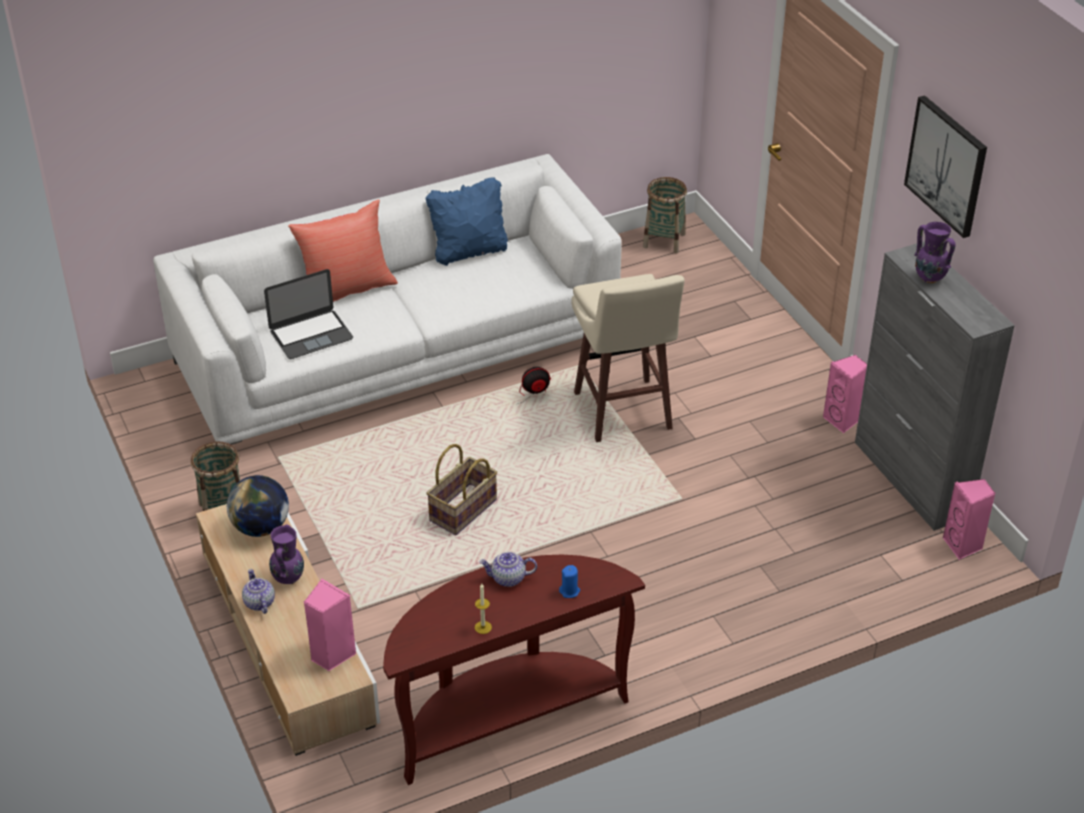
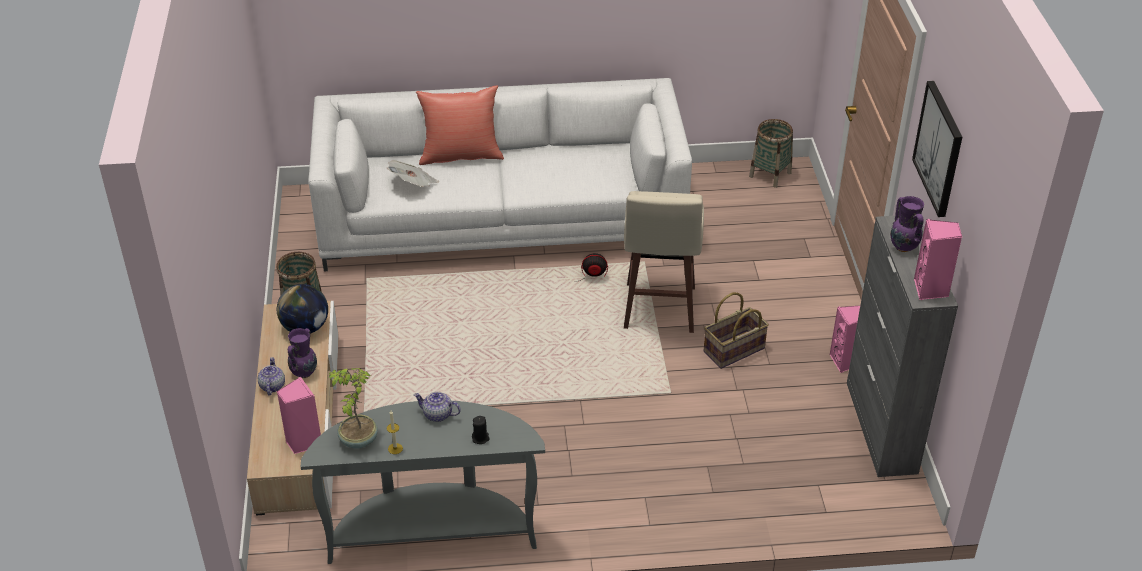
camera: 20 degrees right, 0 degrees up
(311, 334) = (413, 184): laptop -> newspaper
(436, 630) = (357, 440): none -> potted plant
(463, 511) = (487, 357): basket -> basket (734, 351)
(469, 252) = (574, 146): blue pillow -> none
(506, 716) = (432, 532): brown console table -> grey console table
(569, 591) = (480, 438): blue candle -> black candle
(963, 545) = (897, 497): pink speaker -> pink speaker (931, 290)

